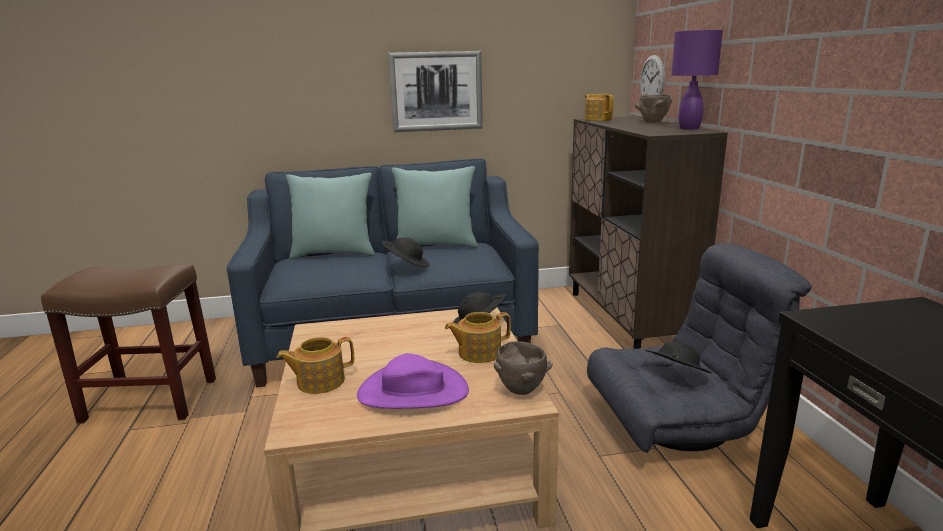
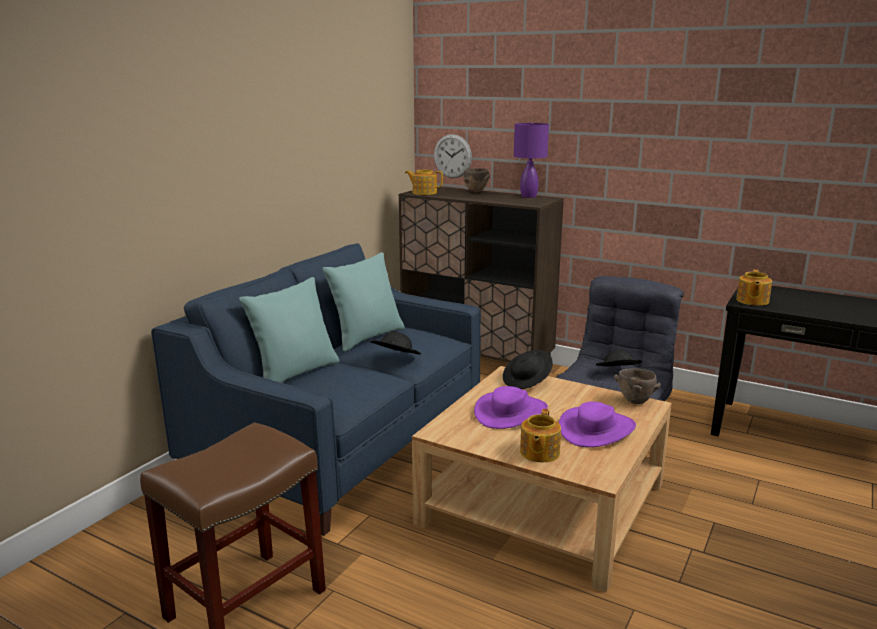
camera: 50 degrees left, 0 degrees up
(394, 342) = (511, 412): none -> purple hat
(436, 91) = (299, 180): picture -> none
(478, 353) = (569, 395): teapot -> teapot (752, 301)

